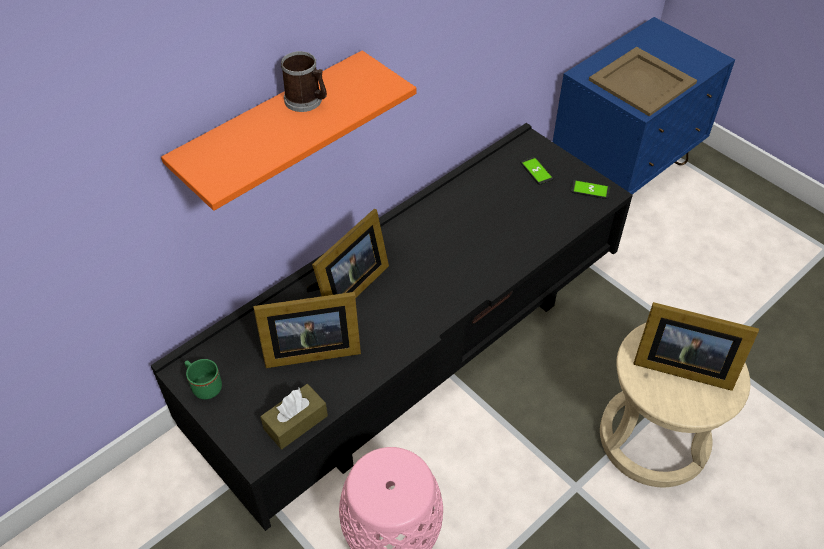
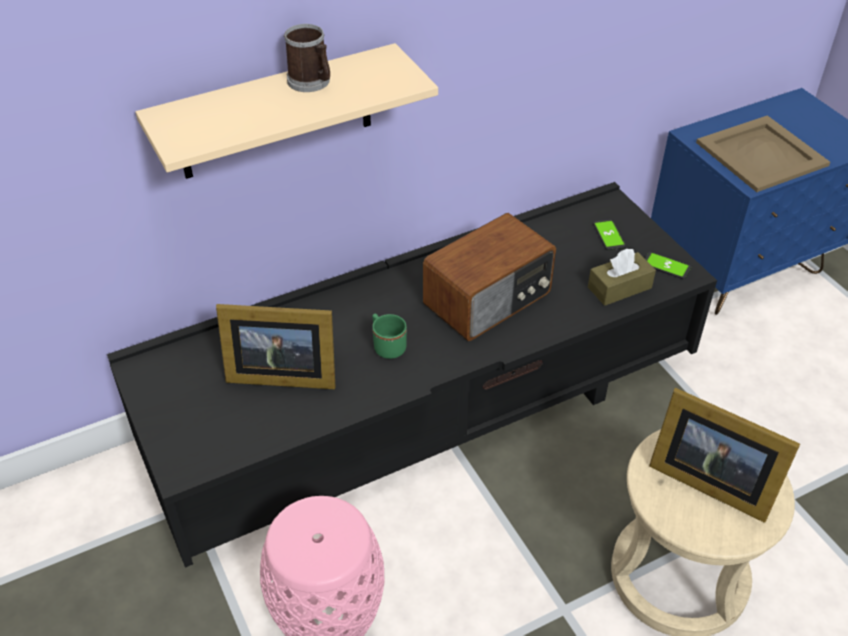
camera: 15 degrees right, 5 degrees down
(204, 385) = (154, 386): green mug -> green mug (387, 345)
(272, 130) = (275, 113): orange shelf -> beige shelf
(295, 422) = (236, 446): brown tissue box -> brown tissue box (619, 287)
(348, 288) = (347, 319): picture frame -> none
(460, 247) = (489, 299): none -> radio

